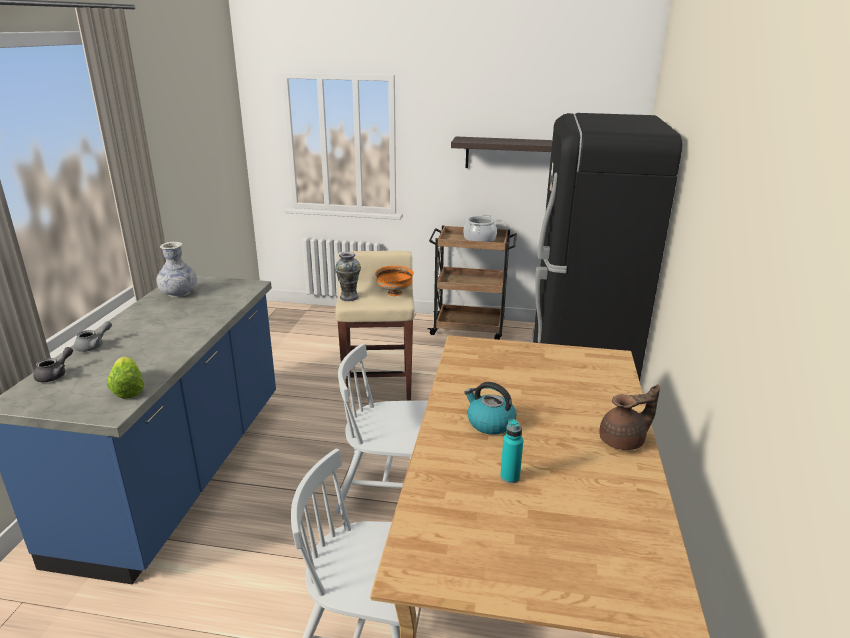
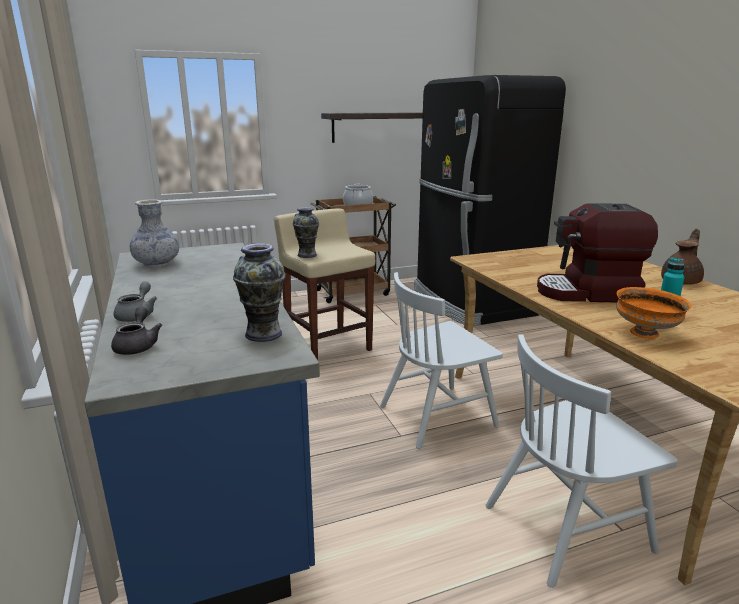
camera: 30 degrees left, 5 degrees down
(128, 389) = (263, 334): lettuce -> vase
(395, 293) = (343, 246): orange bowl -> orange bowl (645, 333)
(489, 423) = (588, 293): kettle -> coffee machine

